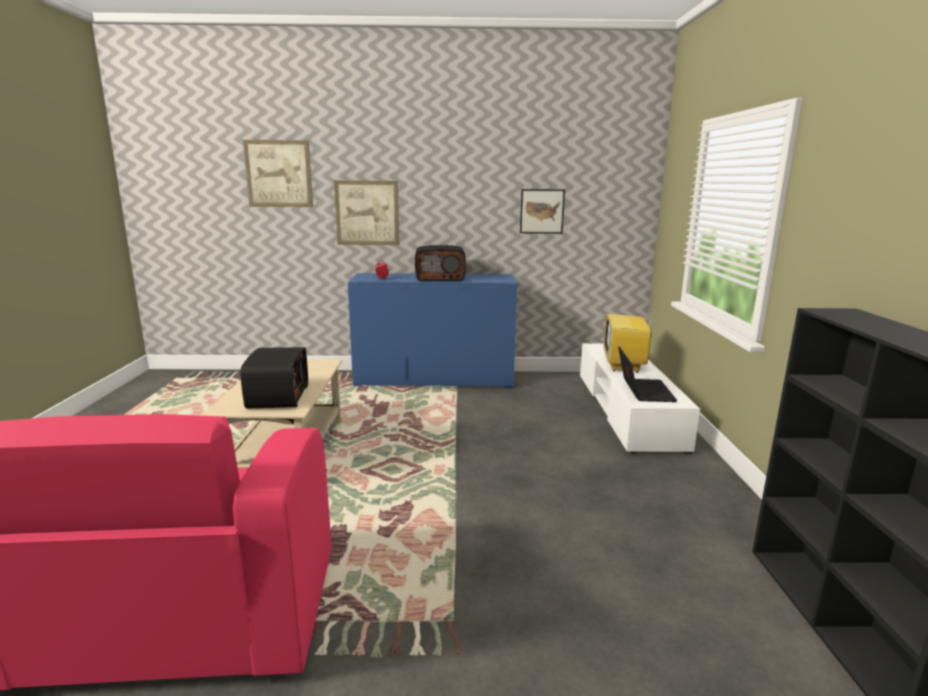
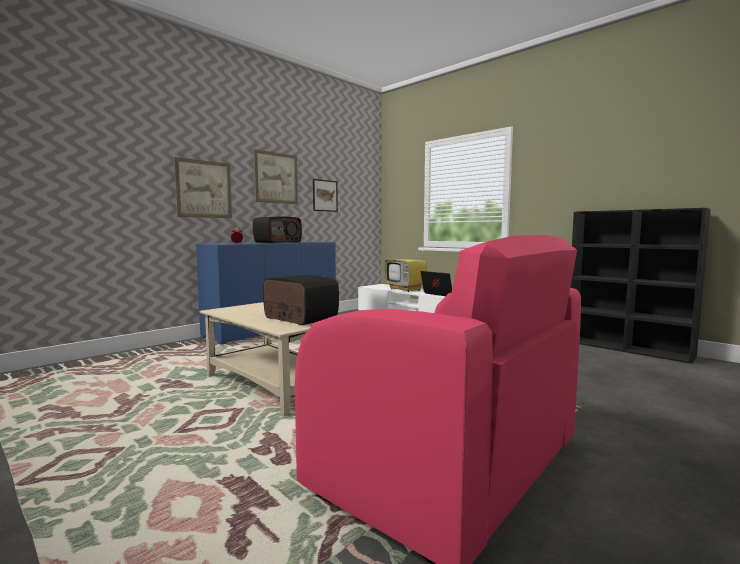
camera: 45 degrees left, 10 degrees down
(279, 174) = (116, 144): picture -> picture (276, 178)

